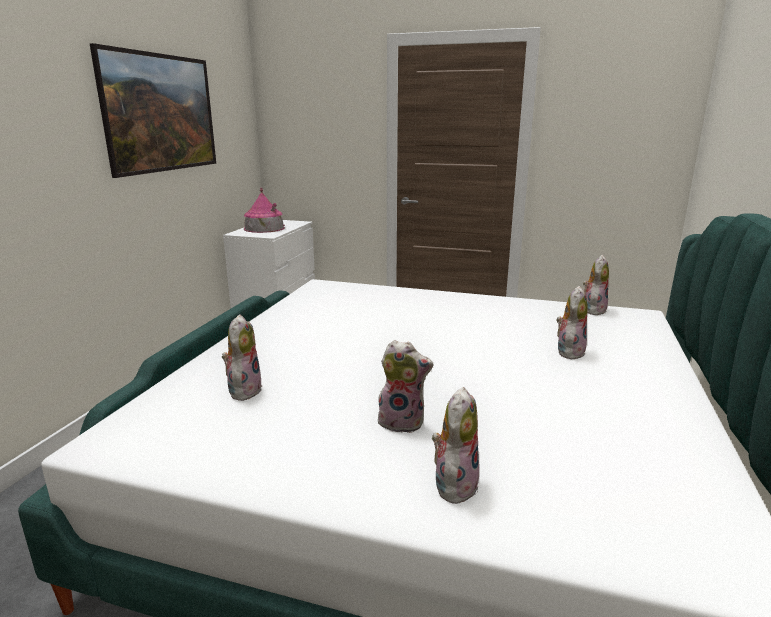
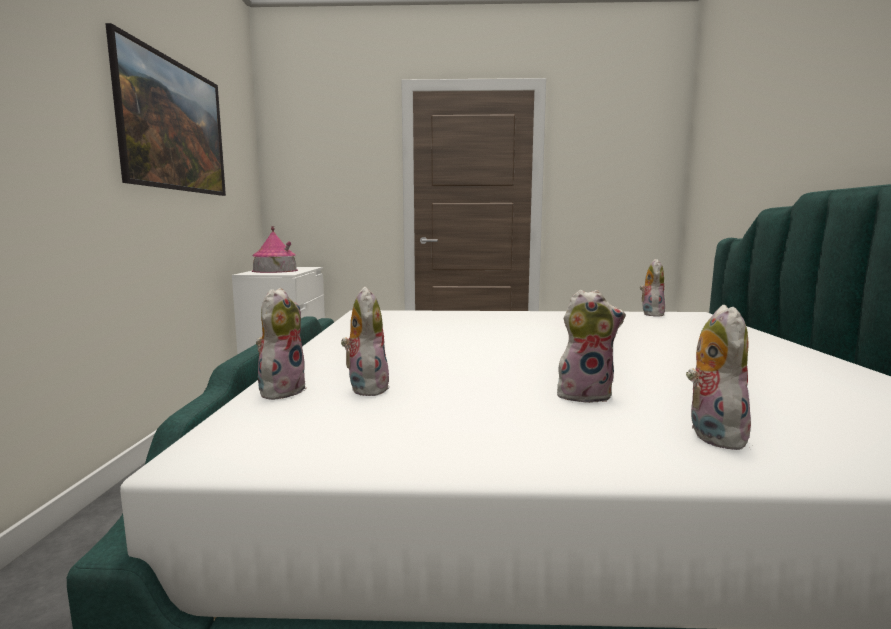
camera: 15 degrees left, 10 degrees down
(569, 351) = (671, 337): plush toy -> plush toy (281, 390)

